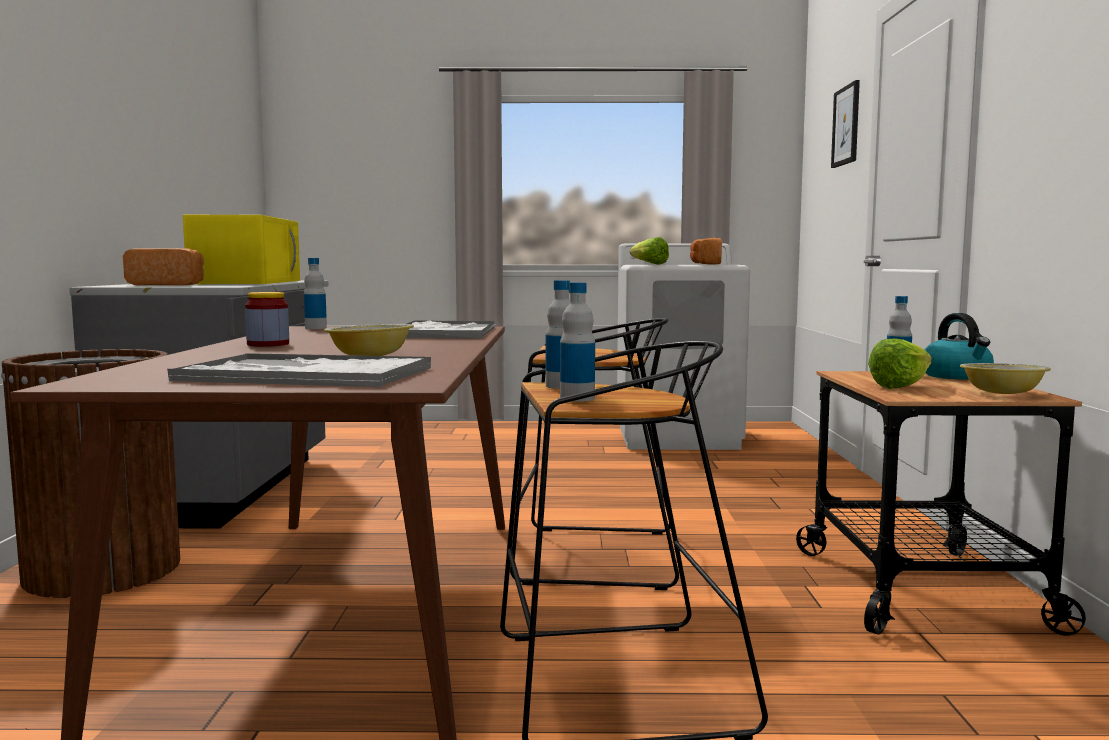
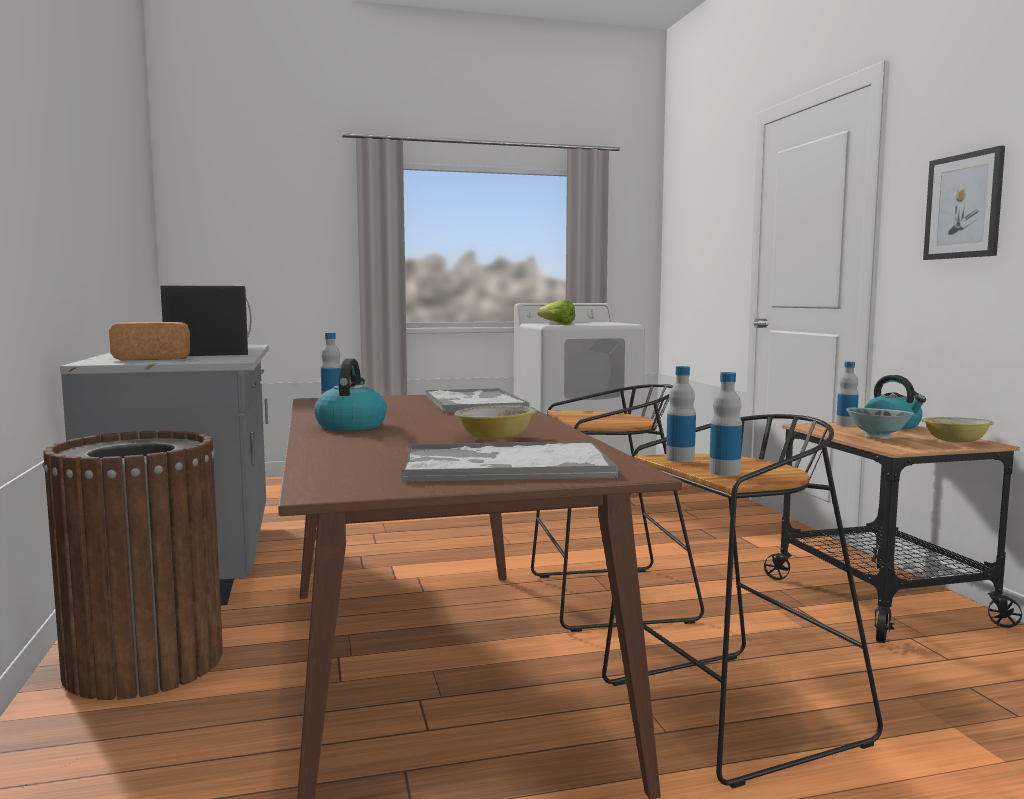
camera: 15 degrees left, 0 degrees up
(248, 282) = (209, 350): yellow microwave -> black microwave
(268, 344) = (351, 426): jar -> kettle
(704, 264) = (602, 323): bread -> none
(846, 125) = (720, 205): picture -> picture (963, 206)
(906, 386) = (877, 438): lettuce -> bowl

